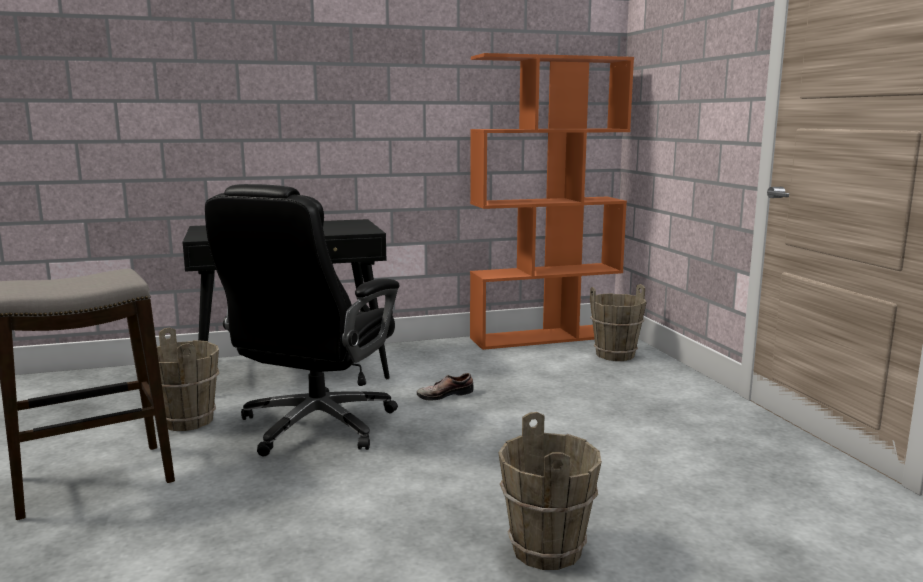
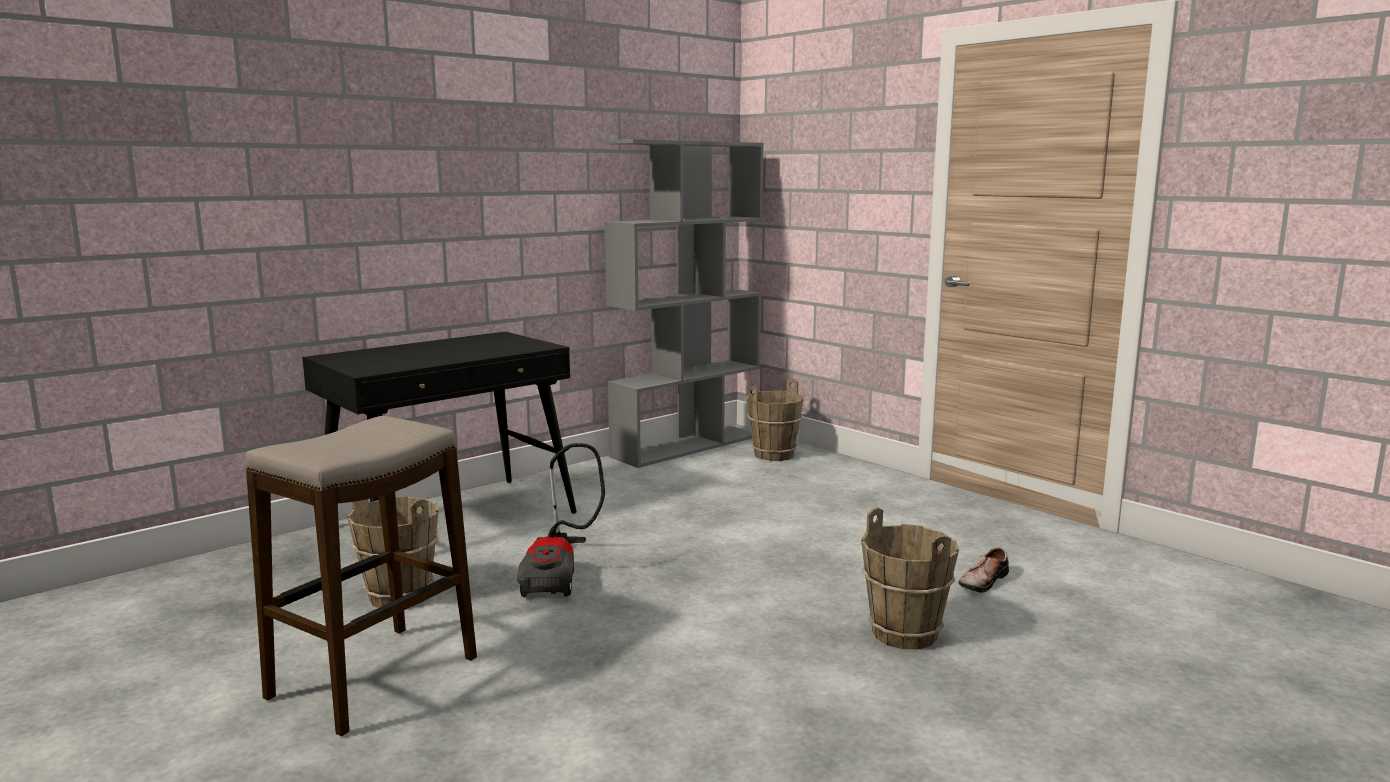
camera: 25 degrees left, 0 degrees up
(315, 426) = (558, 574): black office chair -> vacuum cleaner
(444, 394) = (654, 519): shoe -> shoe (981, 581)
(545, 337) = (686, 446): orange bookcase -> grey bookcase

